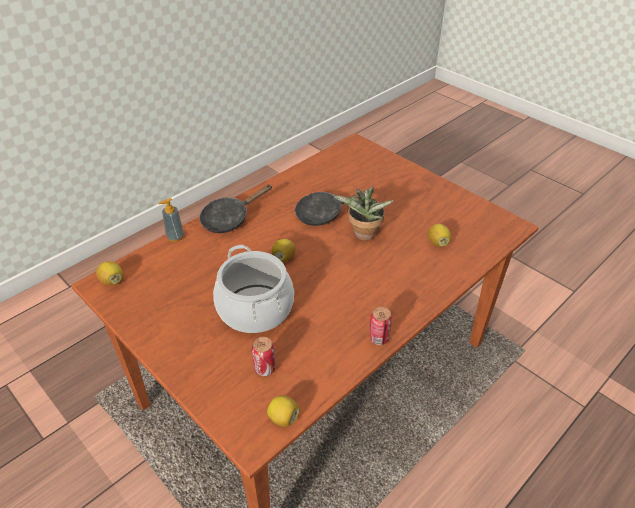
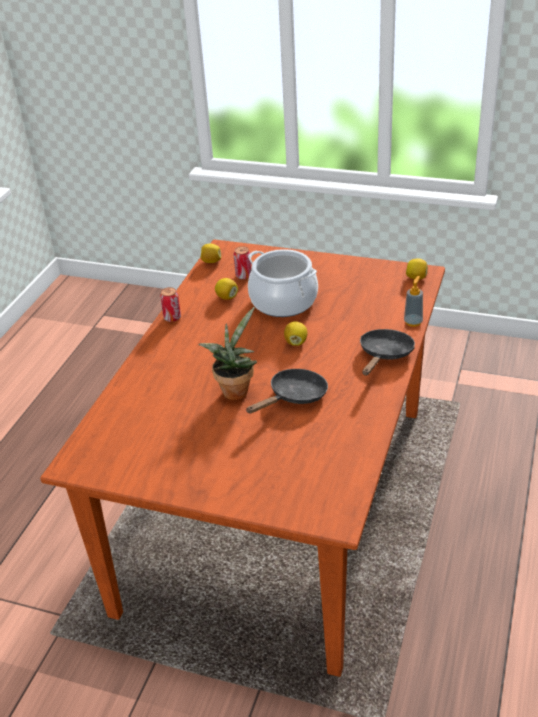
camera: 155 degrees right, 5 degrees down
(437, 242) = (153, 411): lemon -> lemon (227, 297)

